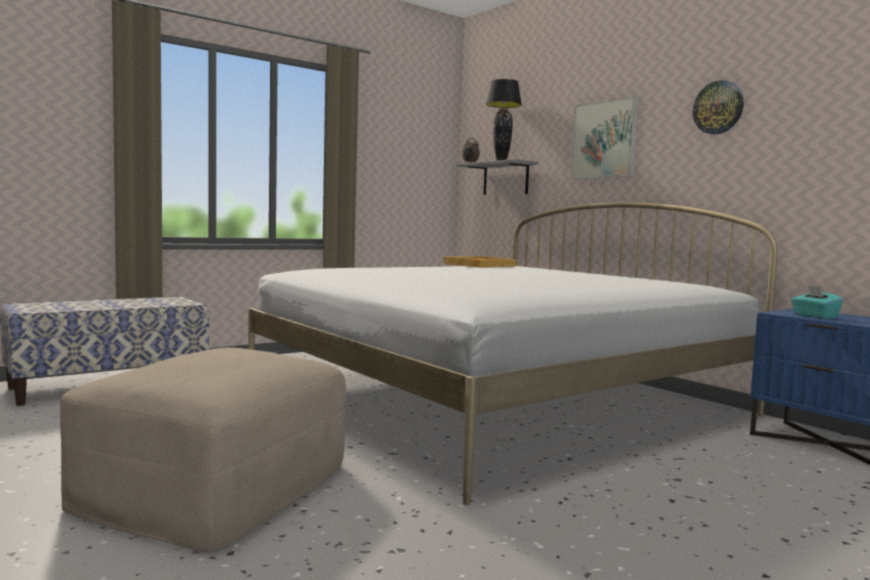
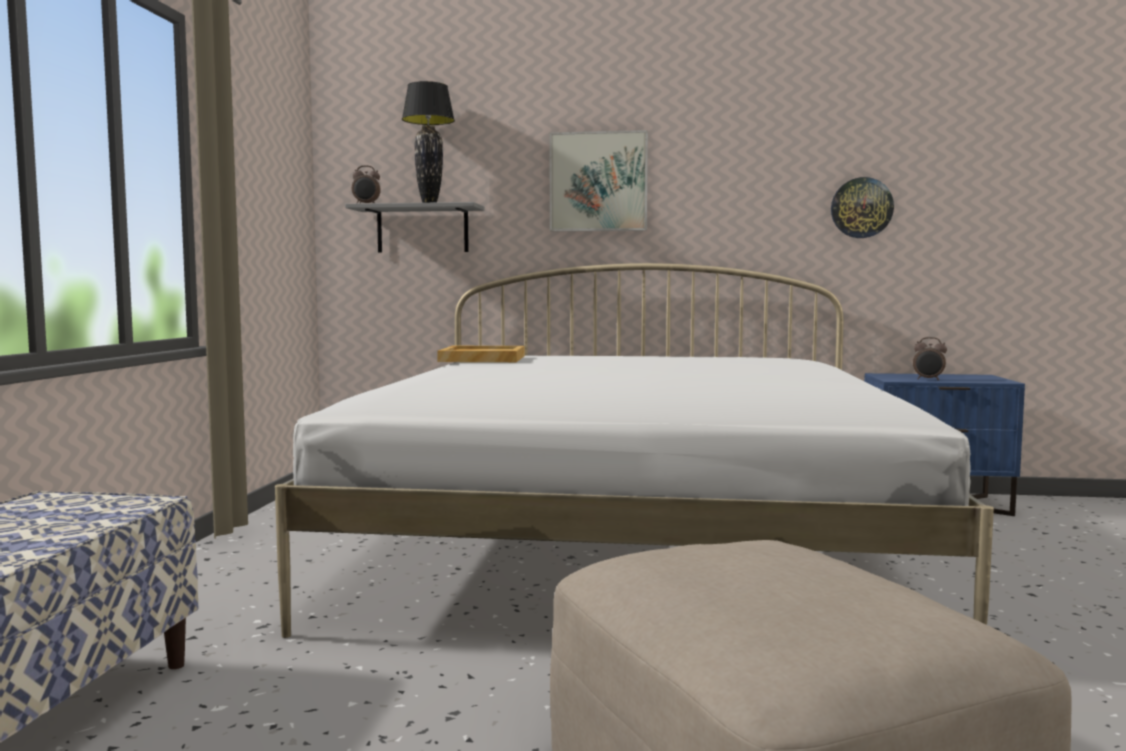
camera: 45 degrees left, 0 degrees up
(718, 107) = (758, 155): wall clock -> wall clock (861, 208)
(814, 317) = (928, 379): turquoise tissue box -> alarm clock

